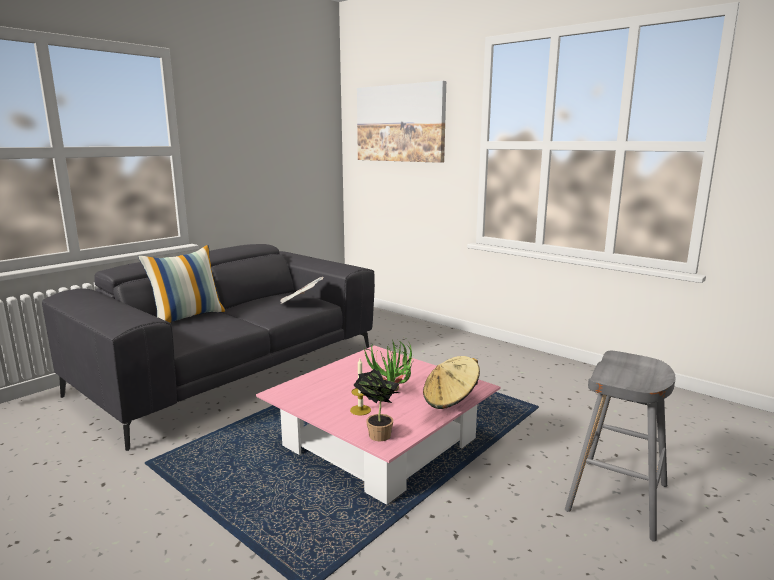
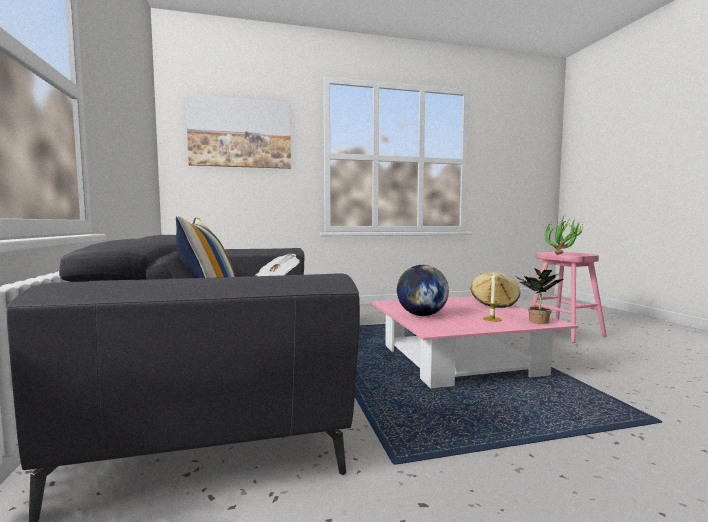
camera: 55 degrees left, 10 degrees down
(337, 377) = (421, 315): none -> globe
(392, 394) = (471, 310): potted plant -> potted plant (563, 255)
(617, 497) = (564, 332): grey stool -> pink stool

